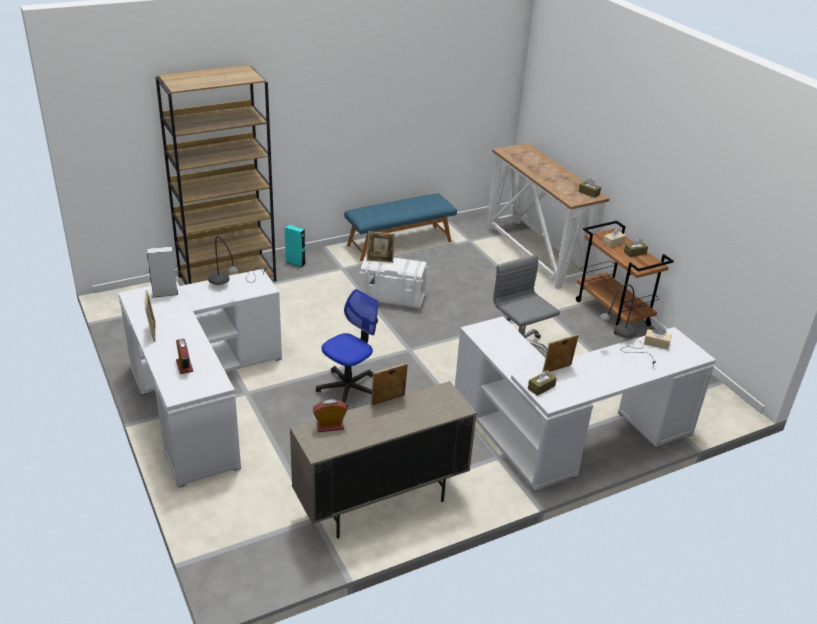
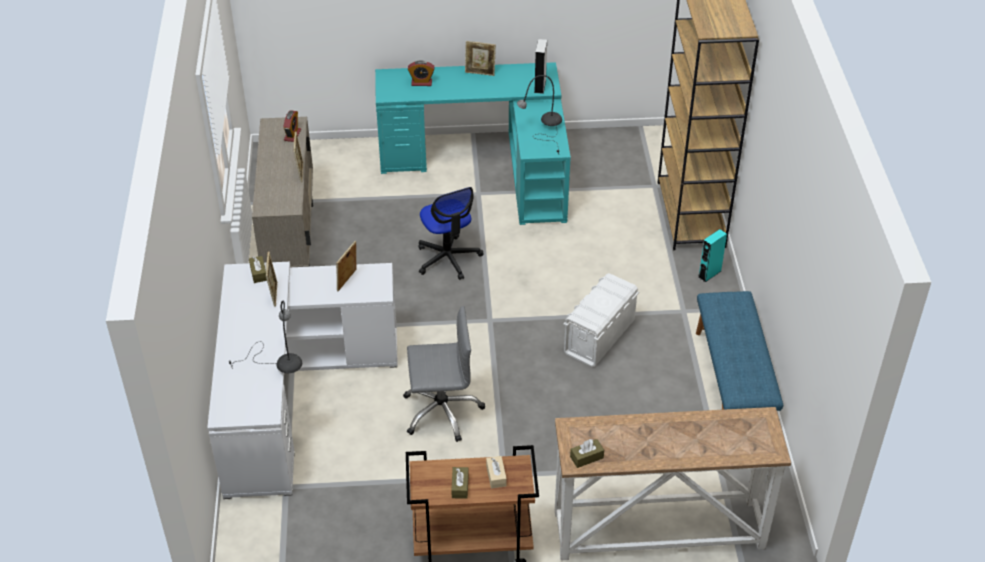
camera: 115 degrees right, 10 degrees up
(198, 396) = (489, 165): white desk -> turquoise desk
(380, 260) = (613, 291): picture frame -> picture frame (347, 281)
(656, 343) = (263, 391): beige tissue box -> none

